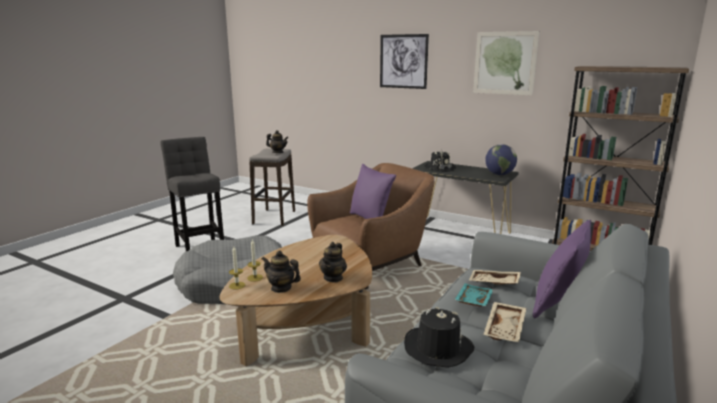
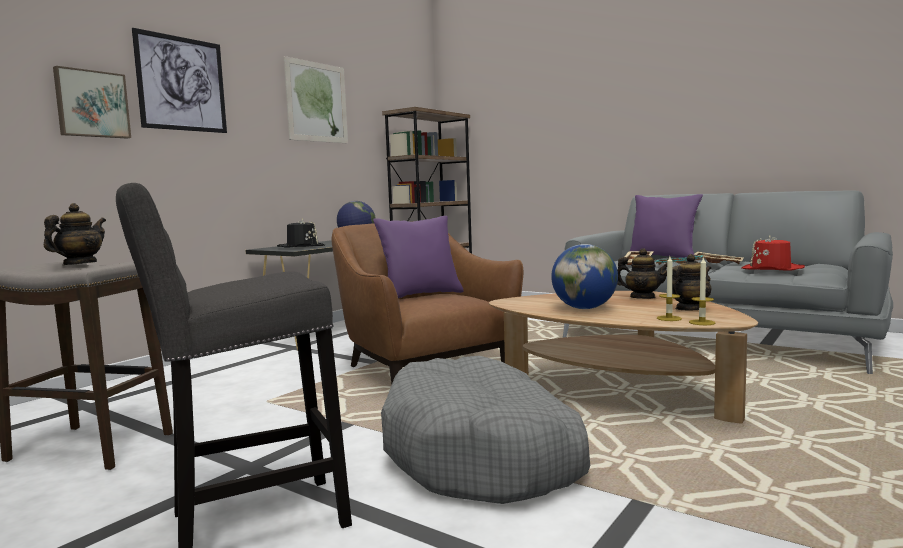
camera: 85 degrees left, 10 degrees down
(281, 288) = (689, 309): teapot -> teapot turned 150 degrees counterclockwise
(300, 257) = (584, 308): none -> globe
(360, 76) = (92, 104): none -> picture
(437, 348) = (771, 269): black hat -> red hat

